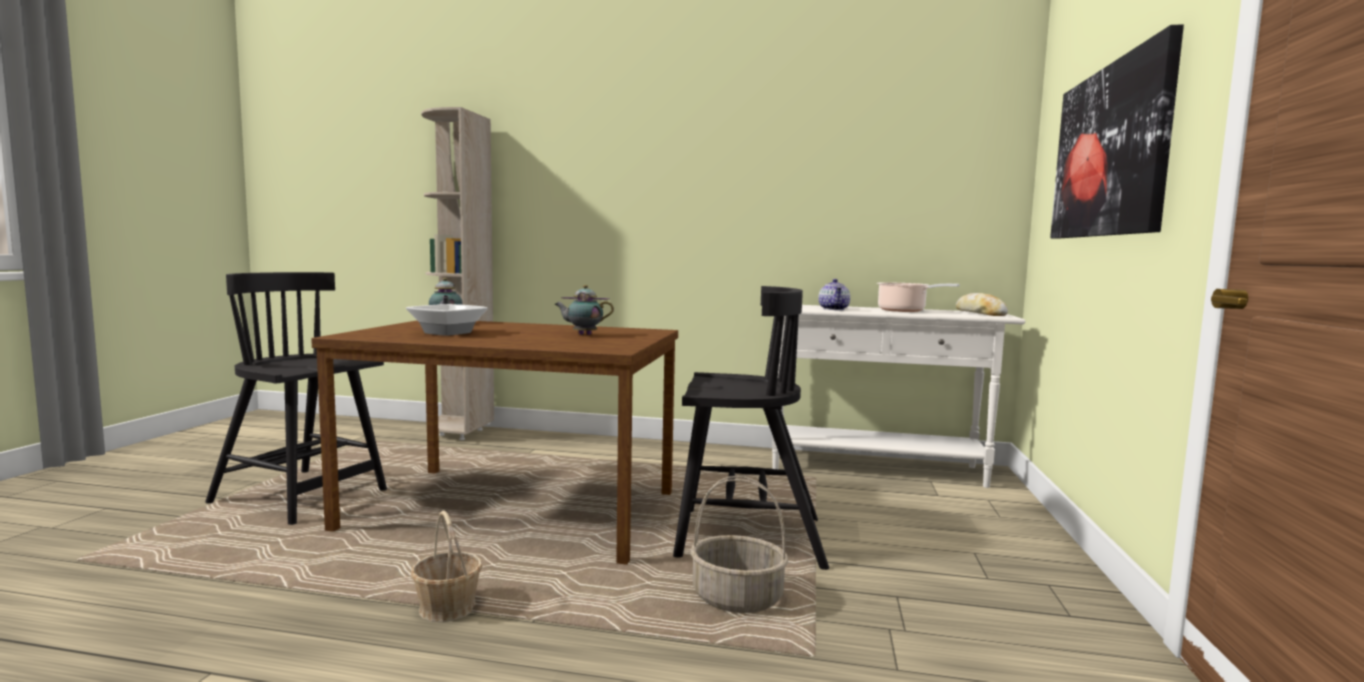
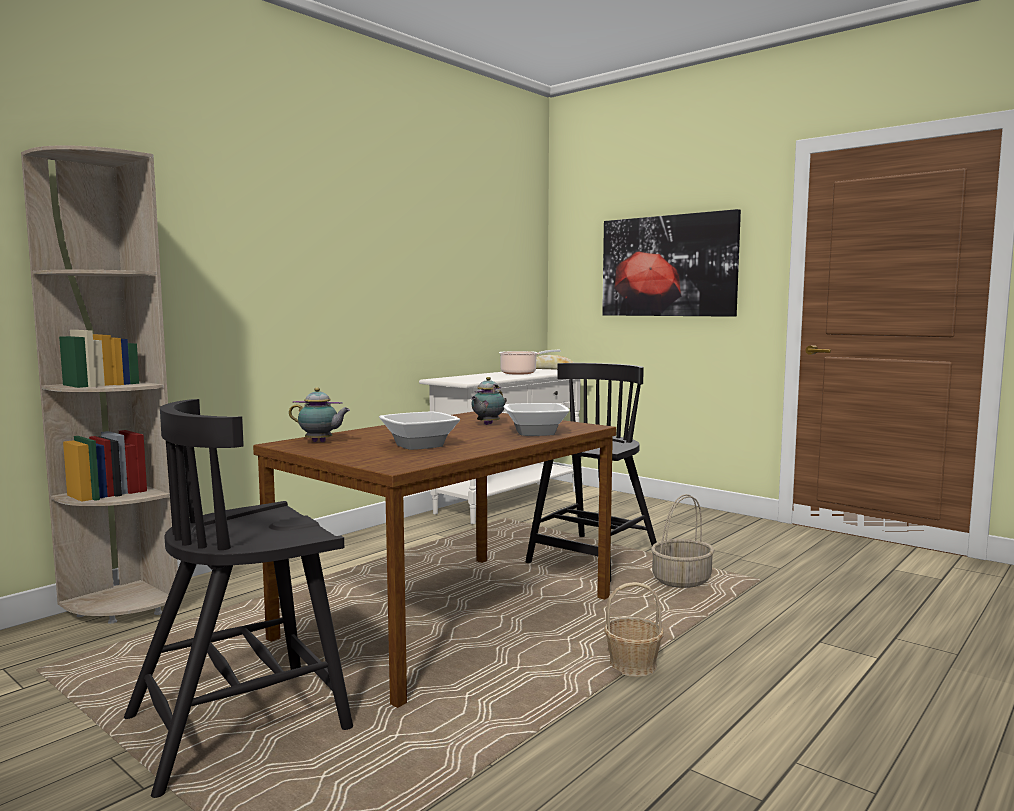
camera: 60 degrees left, 0 degrees up
(548, 343) = (534, 433): none -> bowl
(834, 309) = (492, 377): teapot -> none

